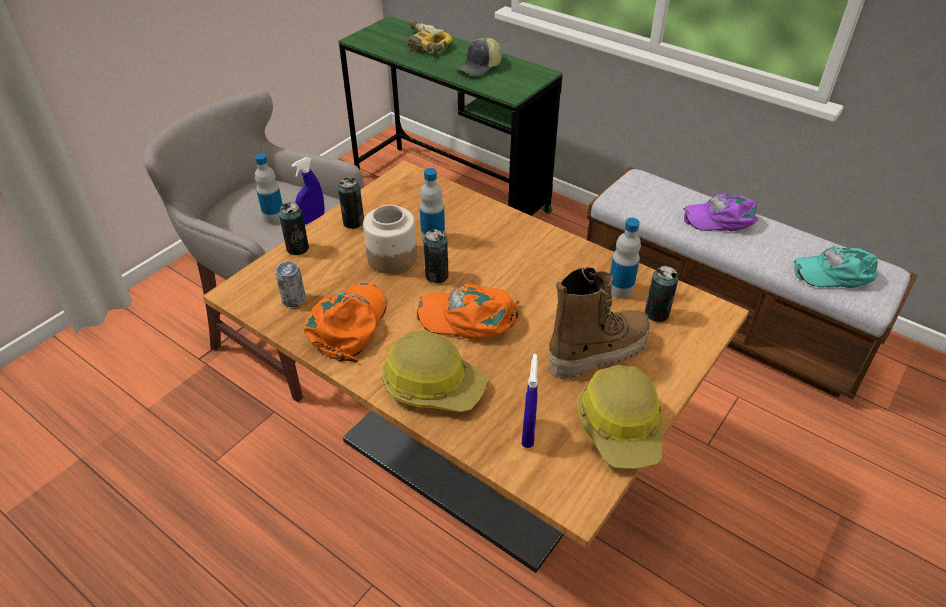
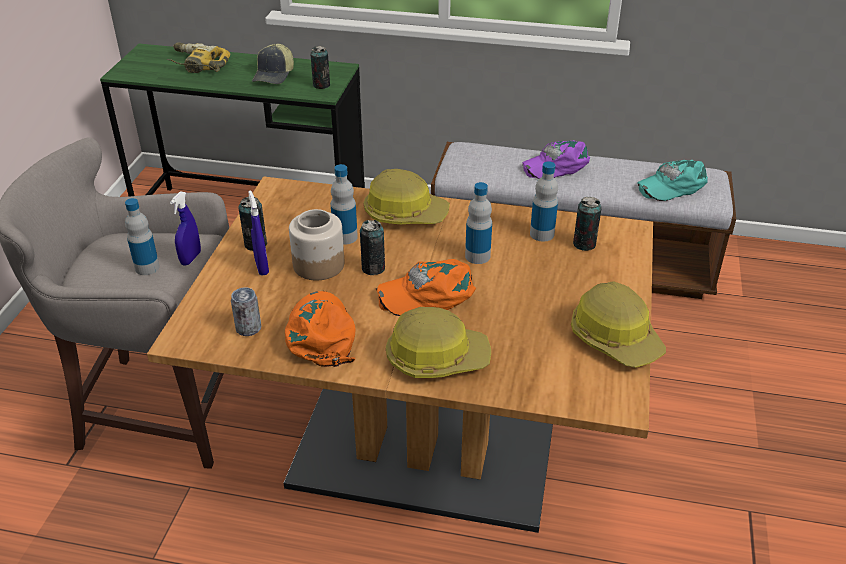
camera: 25 degrees left, 5 degrees down
(297, 248) = (215, 282): can -> can (321, 85)
(502, 230) = (405, 213): none -> hard hat
(528, 433) = (546, 368): blue spray bottle -> blue spray bottle (262, 267)
(541, 293) = (477, 256): none -> bottle
(597, 352) = (557, 288): boot -> none

